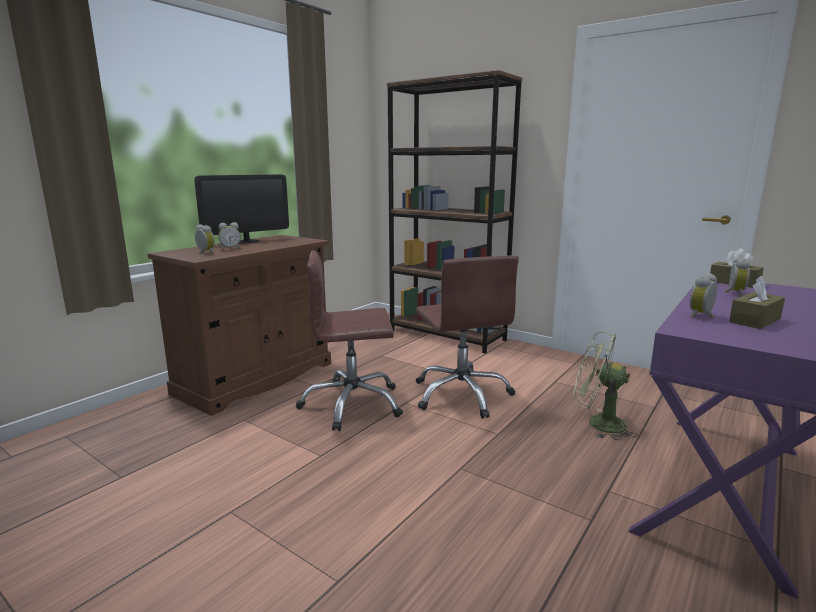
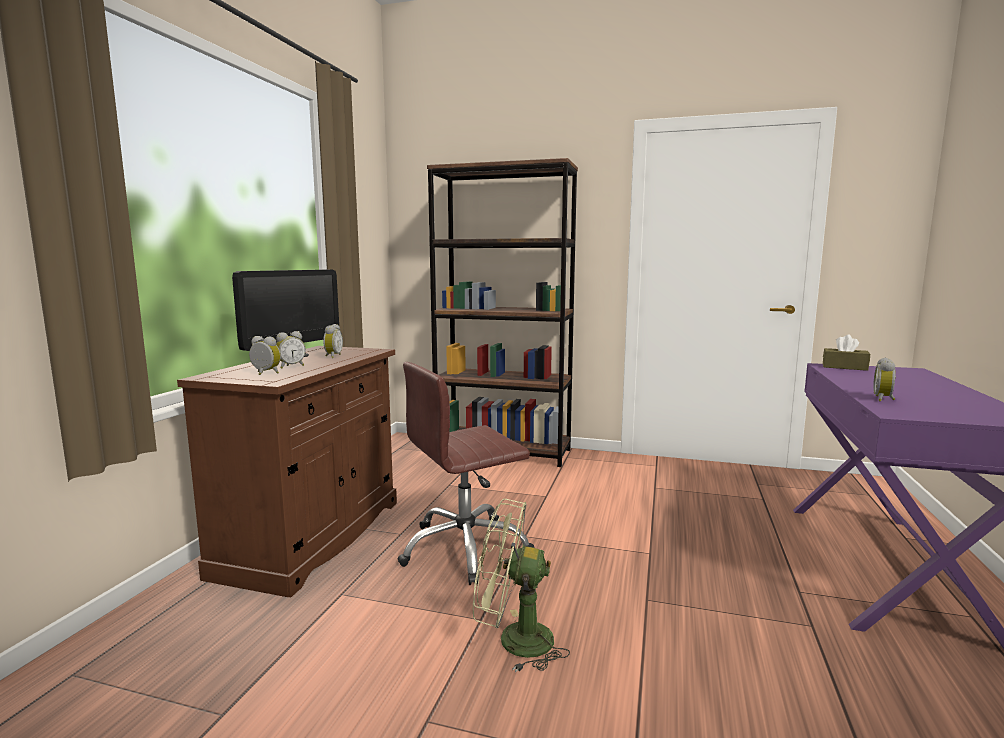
camera: 20 degrees left, 5 degrees down
(462, 394) = (577, 516): brown office chair -> none
(597, 423) = (730, 524): green fan -> green fan (513, 641)
(734, 293) = (863, 376): alarm clock -> alarm clock (332, 356)
(754, 320) = (927, 399): brown tissue box -> none

